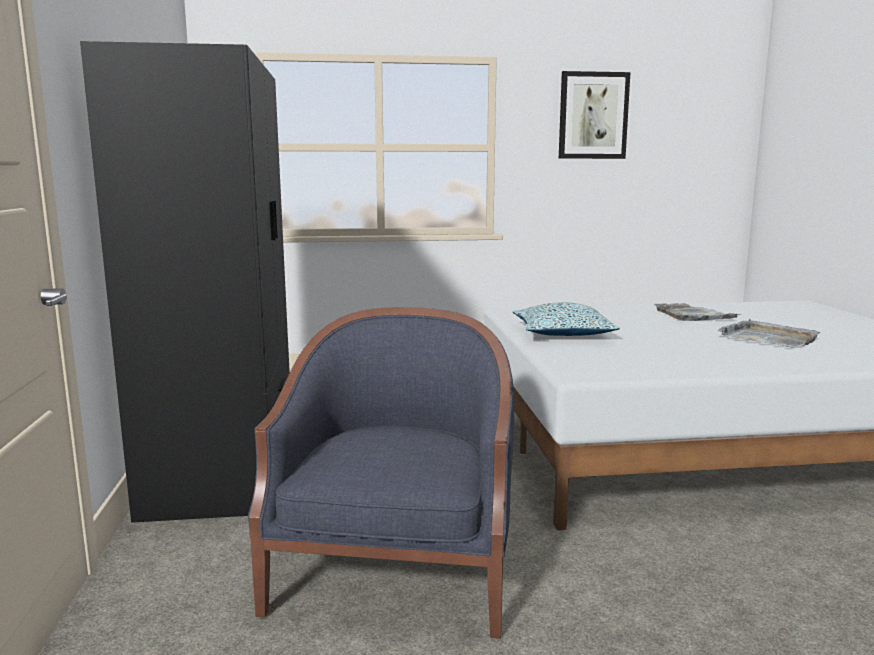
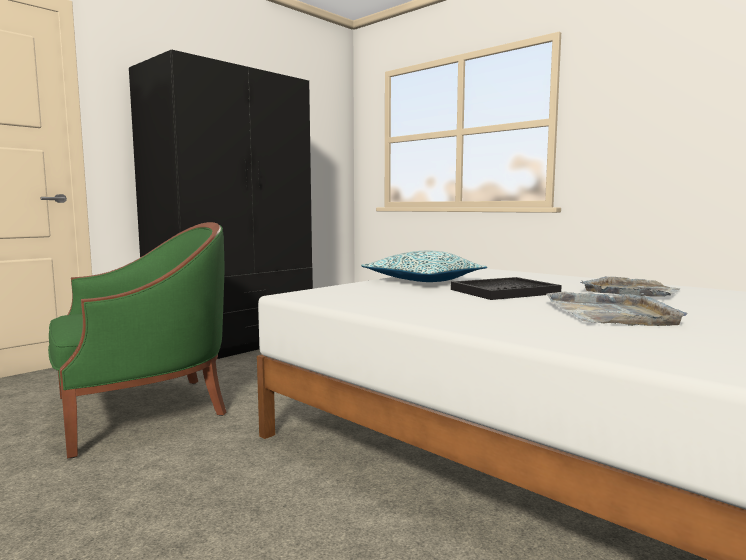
camera: 50 degrees right, 5 degrees down
(396, 571) = (142, 410): blue armchair -> green armchair
(593, 116) = (669, 71): picture -> none
(651, 332) = (504, 291): none -> black tray

